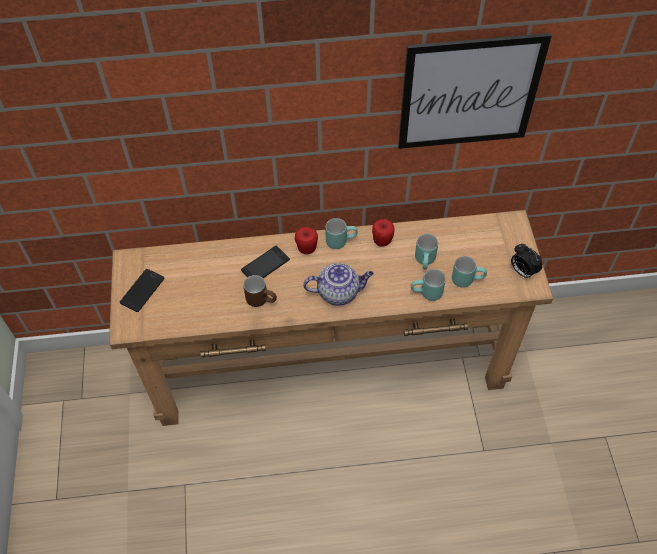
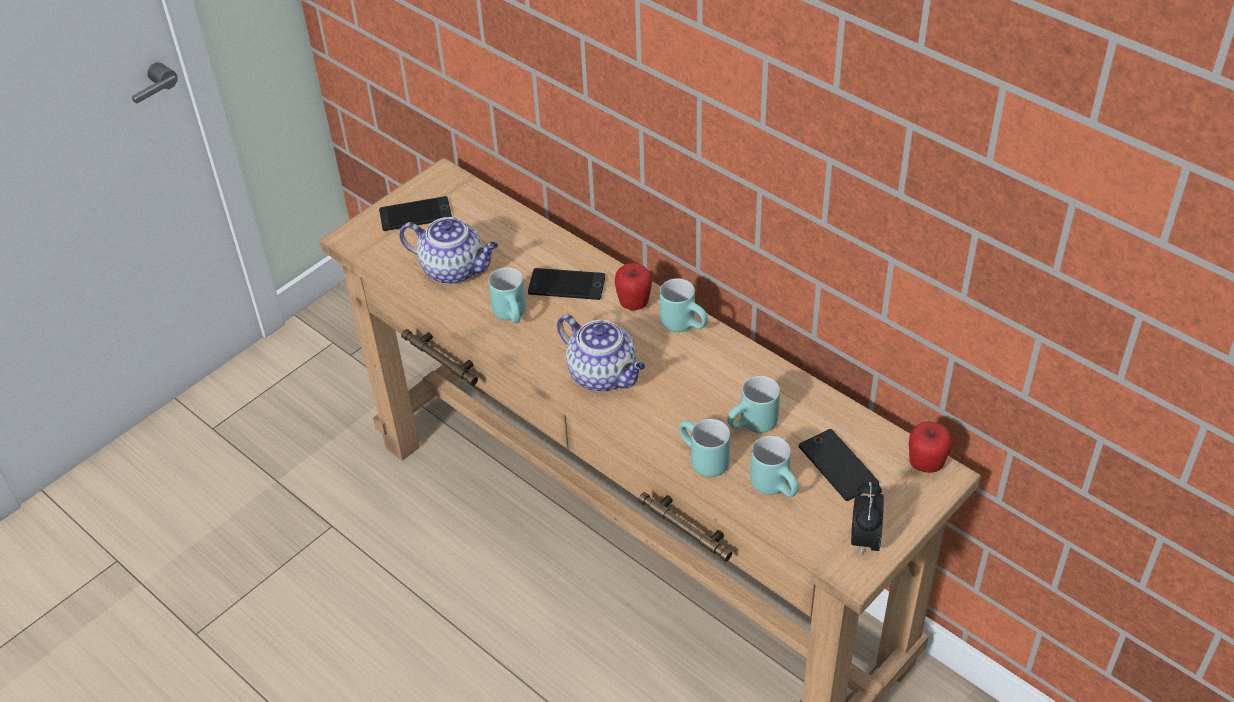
camera: 50 degrees right, 10 degrees down
(202, 301) = (454, 269): none -> teapot
(262, 299) = (514, 315): brown mug -> turquoise mug
(382, 241) = (732, 363): apple -> apple (925, 464)
(469, 93) = (900, 169): picture -> none
(476, 250) = (838, 465): none -> phone

